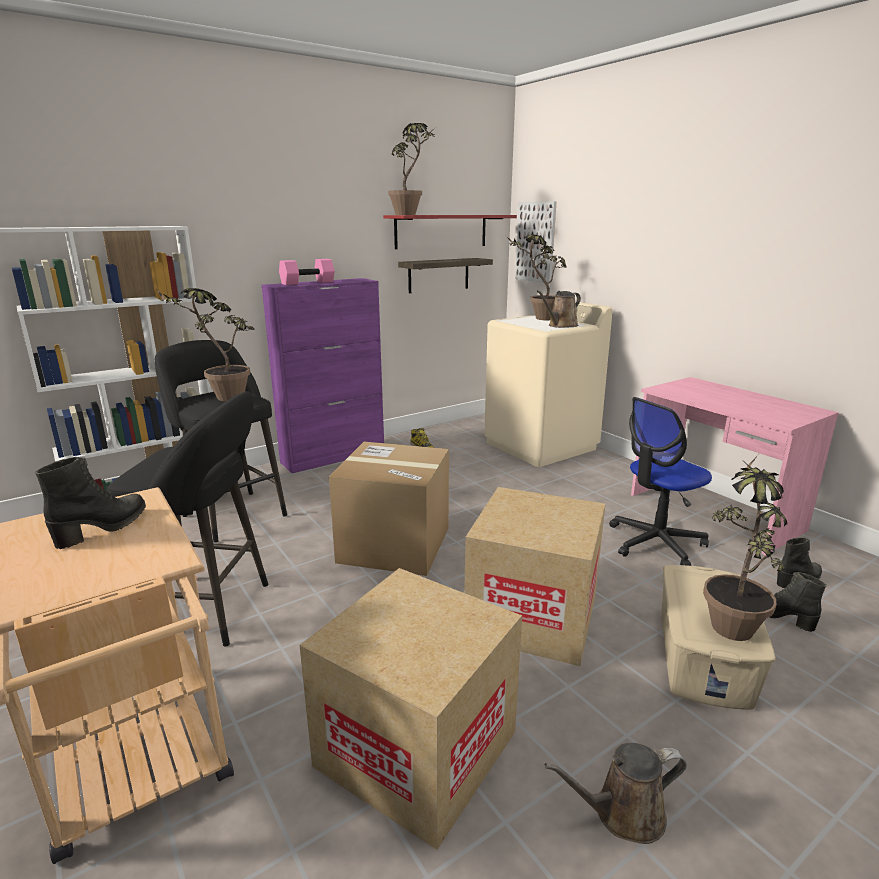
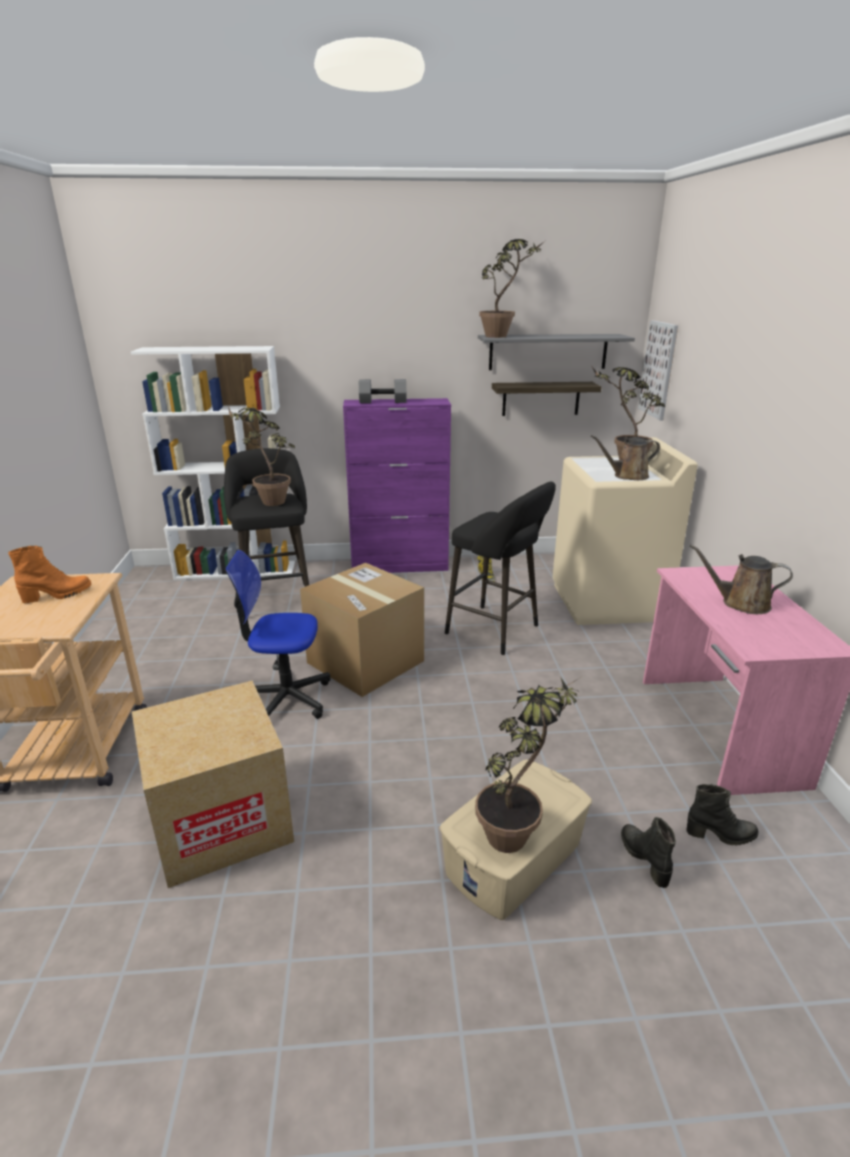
camera: 30 degrees right, 5 degrees up
(103, 528) = (57, 595): black boot -> orange boot
(211, 610) = (196, 671): black stool -> black stool (496, 631)
(308, 283) = (383, 401): pink dumbbell -> grey dumbbell
(441, 231) = (548, 352): red shelf -> grey shelf
(532, 616) = (407, 762): cardboard box -> none
(623, 813) = (301, 934): brown watering can -> brown watering can (740, 603)
(655, 543) = (605, 739): office chair -> office chair (285, 699)

